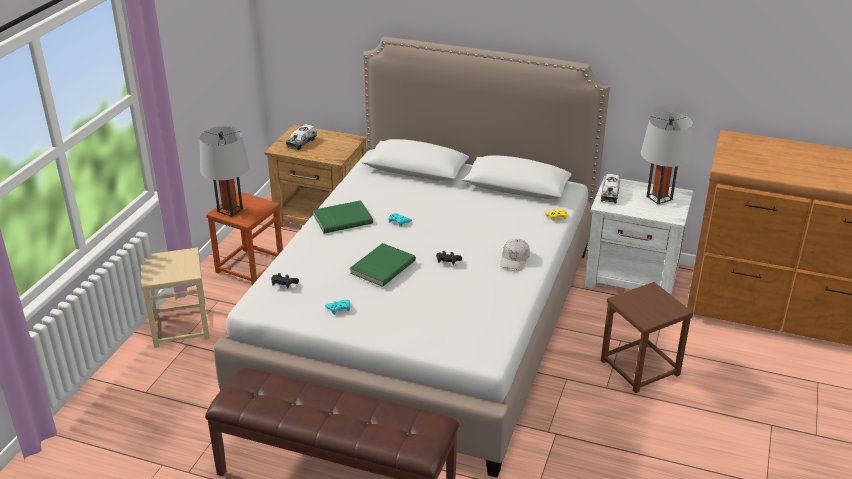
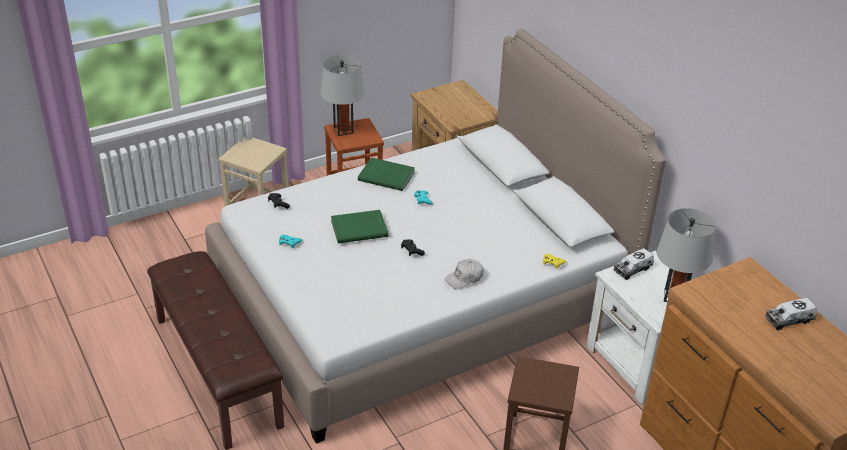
camera: 40 degrees right, 5 degrees up
(302, 142) = (447, 98): toy truck -> toy truck (789, 320)

